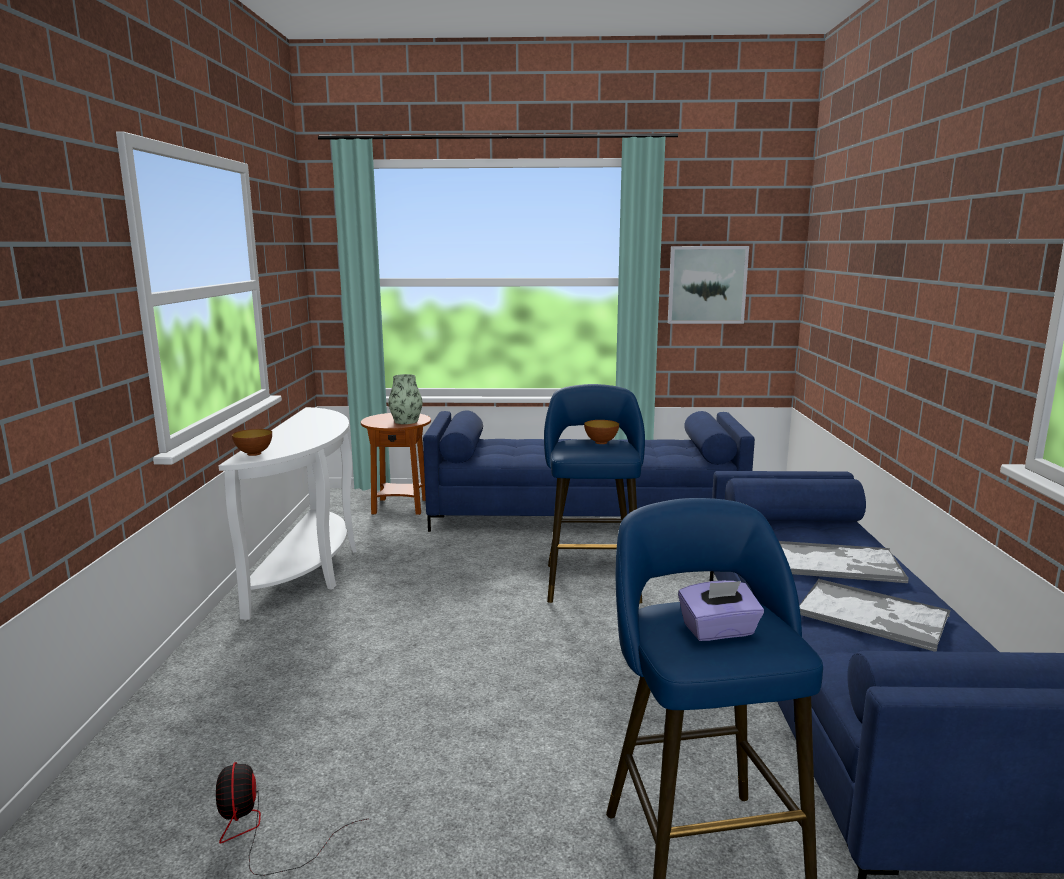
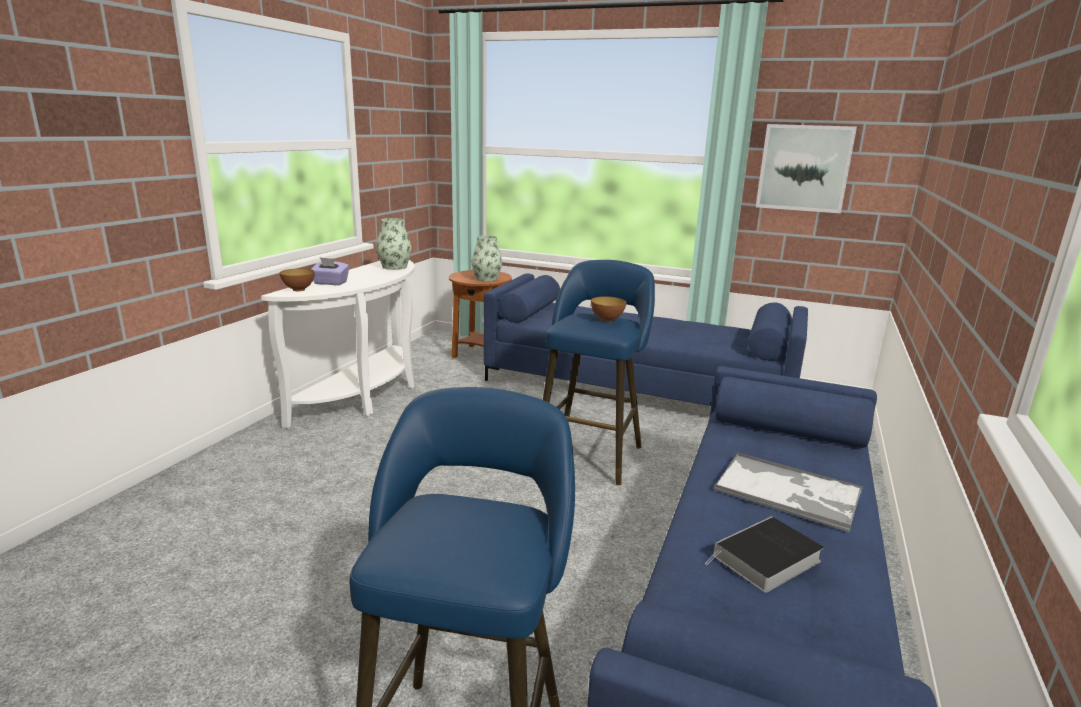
camera: 20 degrees right, 5 degrees up
(260, 832) = (146, 607): fan -> none
(325, 418) = (394, 267): none -> vase
(719, 631) = (452, 539): purple tissue box -> purple tissue box (330, 283)
(873, 615) = (765, 560): tray -> book

